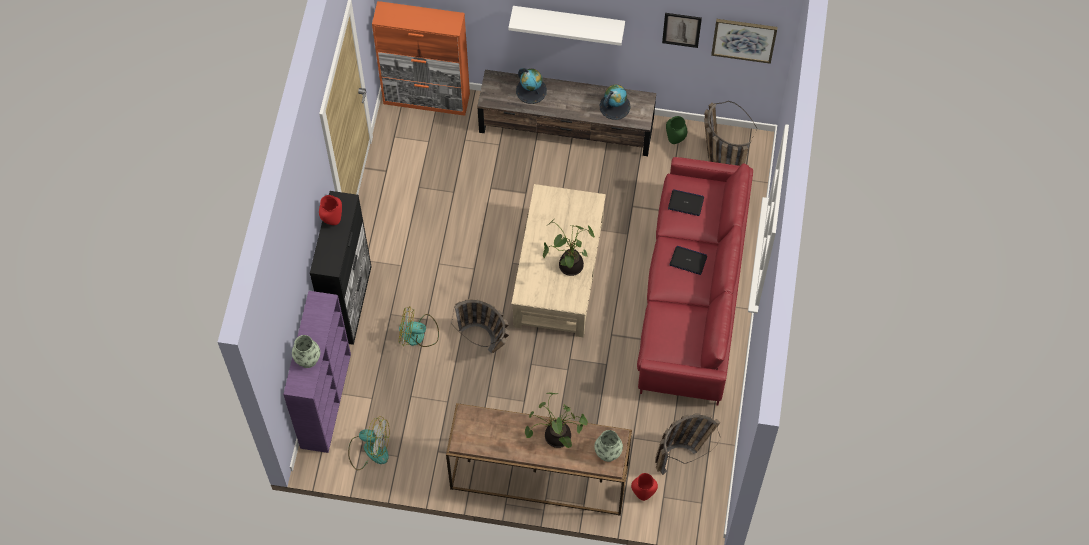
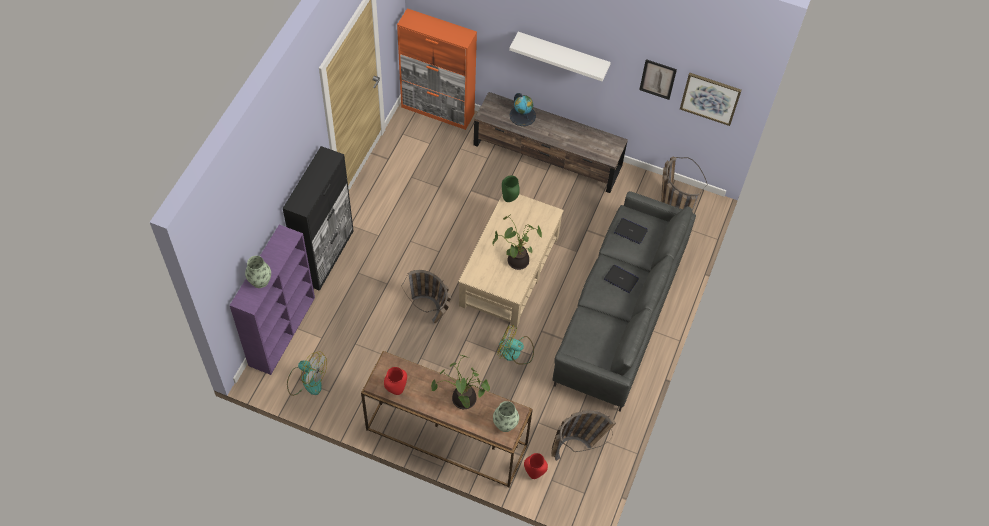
camera: 10 degrees right, 5 degrees down
(332, 220) = (315, 170): red vase -> red vase (396, 389)
(418, 334) = (376, 294): fan -> fan (515, 352)
(614, 106) = (589, 142): globe -> none
(675, 140) = (636, 185): green vase -> green vase (510, 199)
(691, 295) = (619, 314): red sofa -> grey sofa

